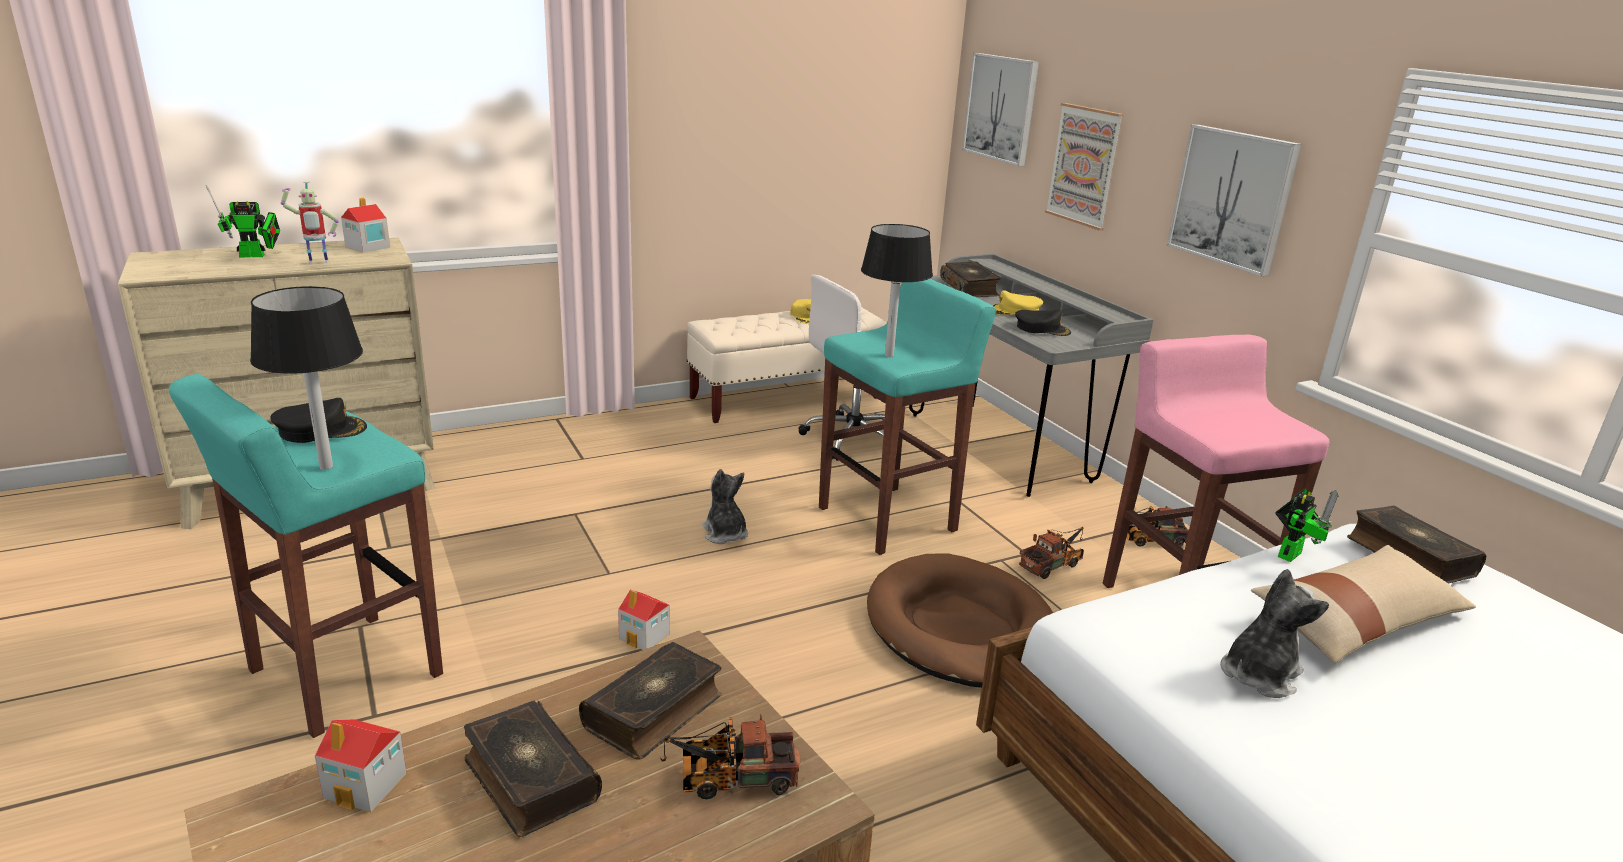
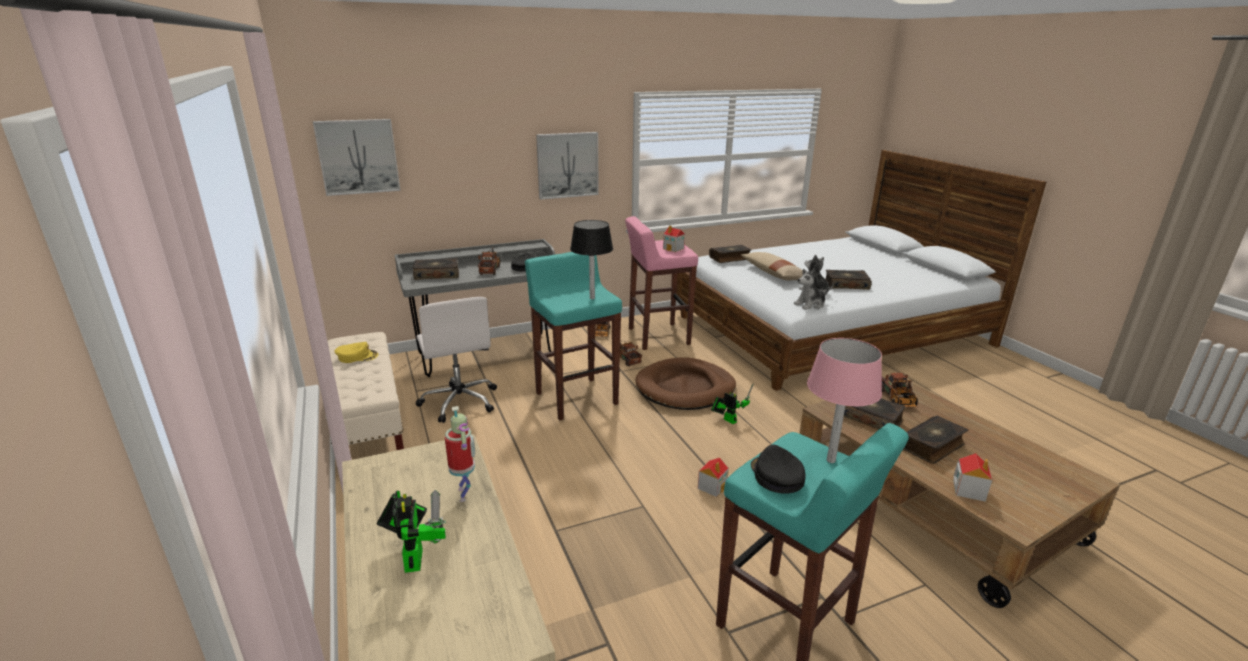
camera: 85 degrees left, 0 degrees up
(326, 467) = (831, 460): black table lamp -> pink table lamp
(367, 247) = (391, 474): toy house -> toy house (673, 249)
(725, 534) = (591, 457): plush toy -> plush toy (810, 305)
(1014, 311) = (490, 269): yellow cap -> toy truck
(1084, 165) = (458, 175): picture -> none
(1291, 553) = (731, 273): toy robot -> toy robot (728, 419)
(1384, 756) = (846, 285): none -> book

